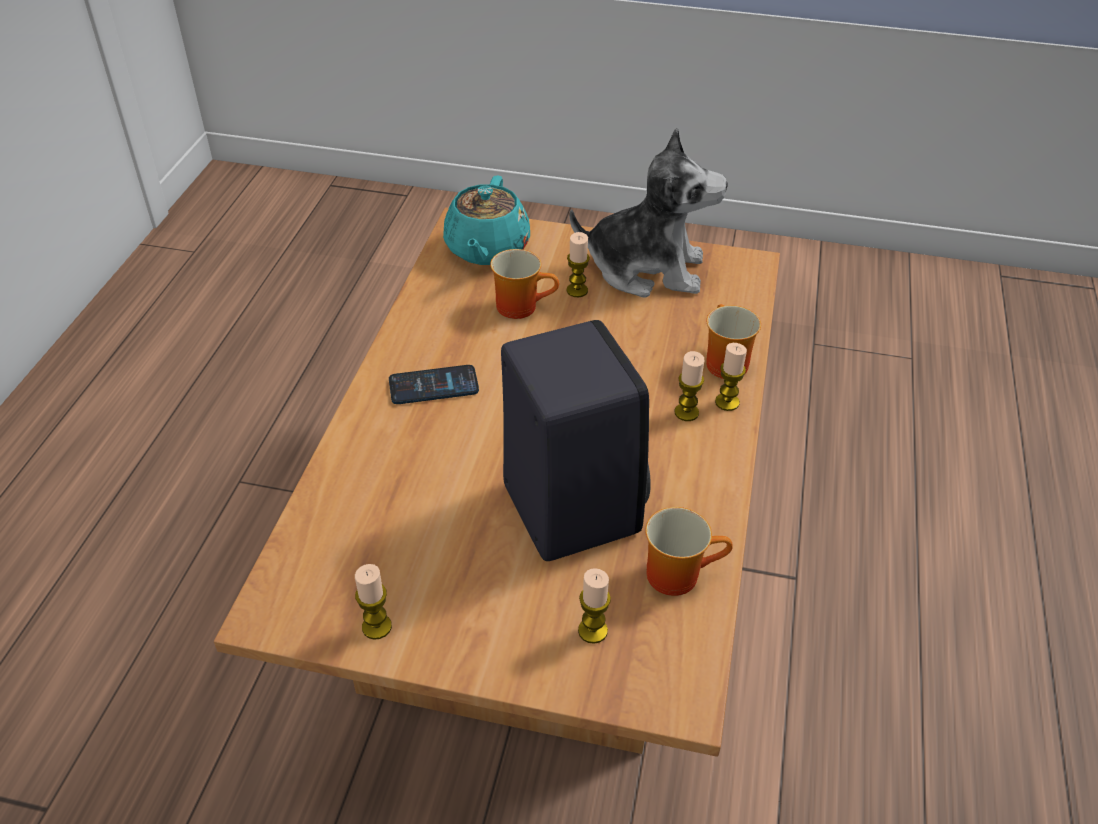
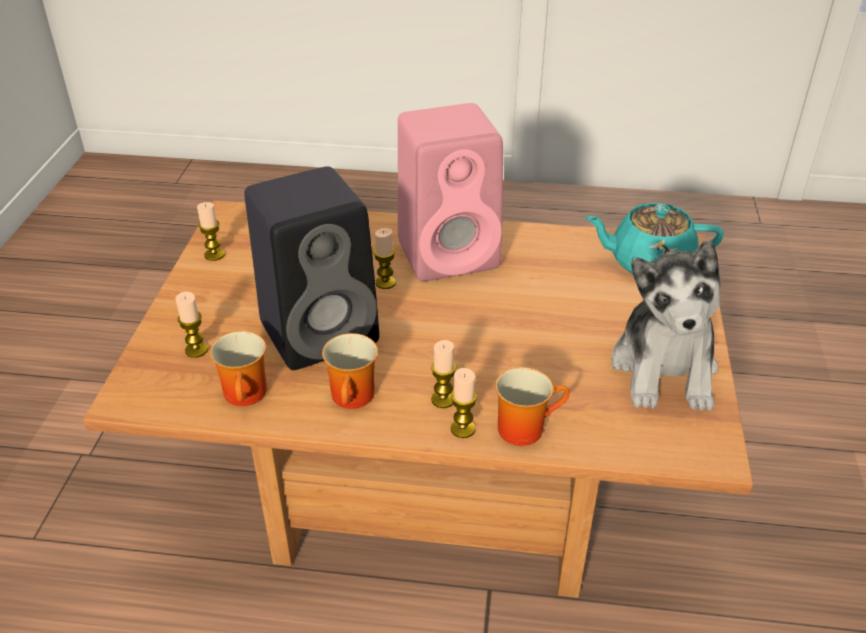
camera: 85 degrees right, 5 degrees down
(433, 386) = (451, 253): phone -> pink speaker
(522, 305) = (571, 290): mug -> mug (355, 398)
(577, 290) = (607, 322): candle -> candle (385, 283)

